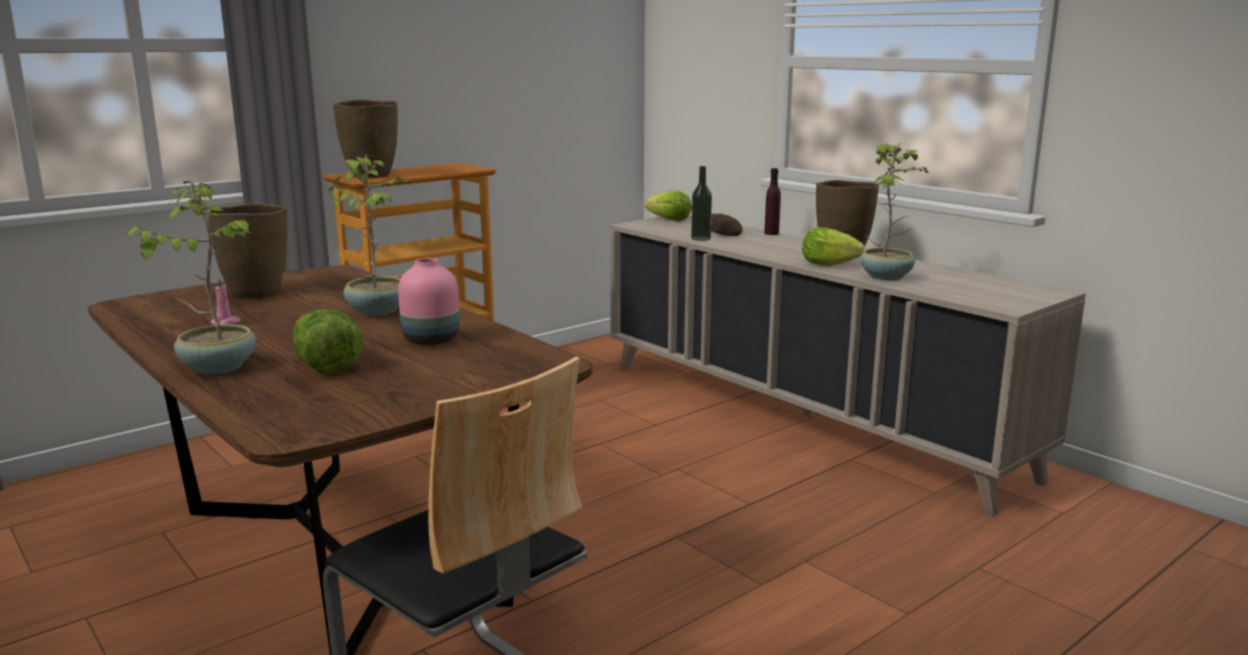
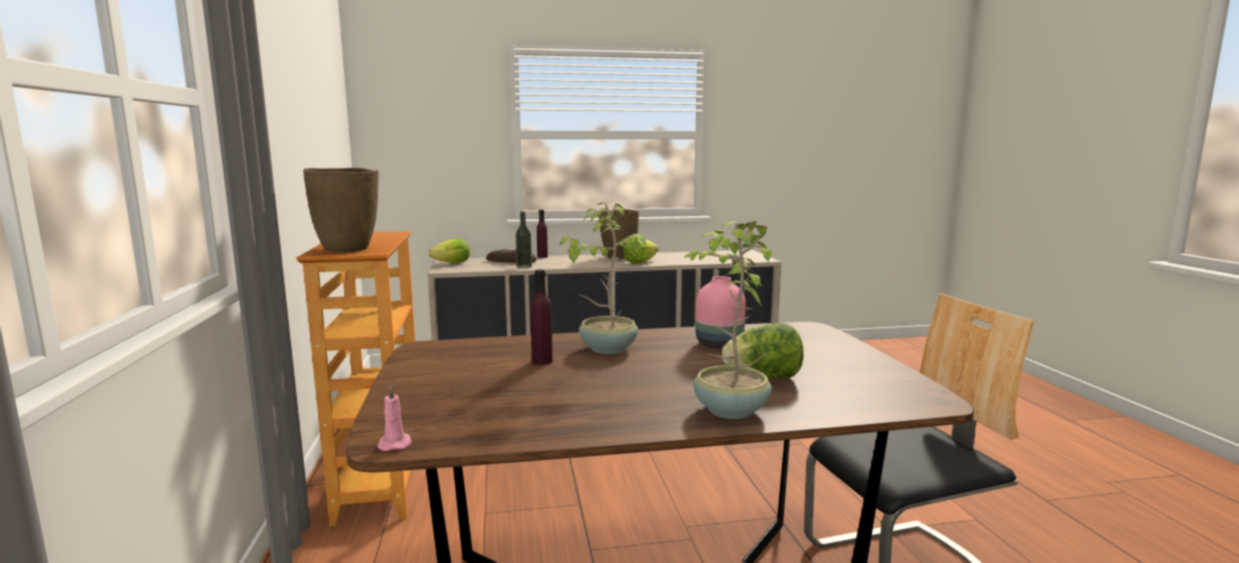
camera: 60 degrees left, 5 degrees down
(226, 323) = (569, 398): pink candle -> pink candle (395, 444)
(256, 293) = (459, 380): brown vase -> none
(322, 301) = (542, 361): none -> purple bottle
(887, 276) = (682, 260): potted plant -> none

